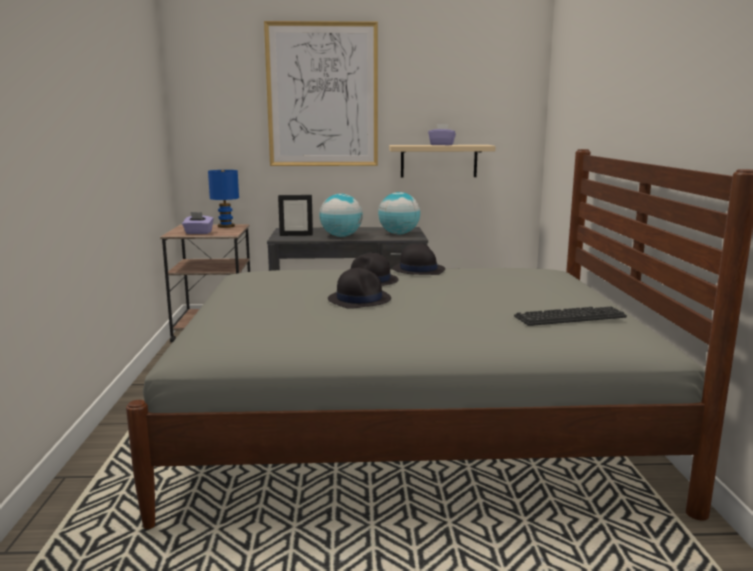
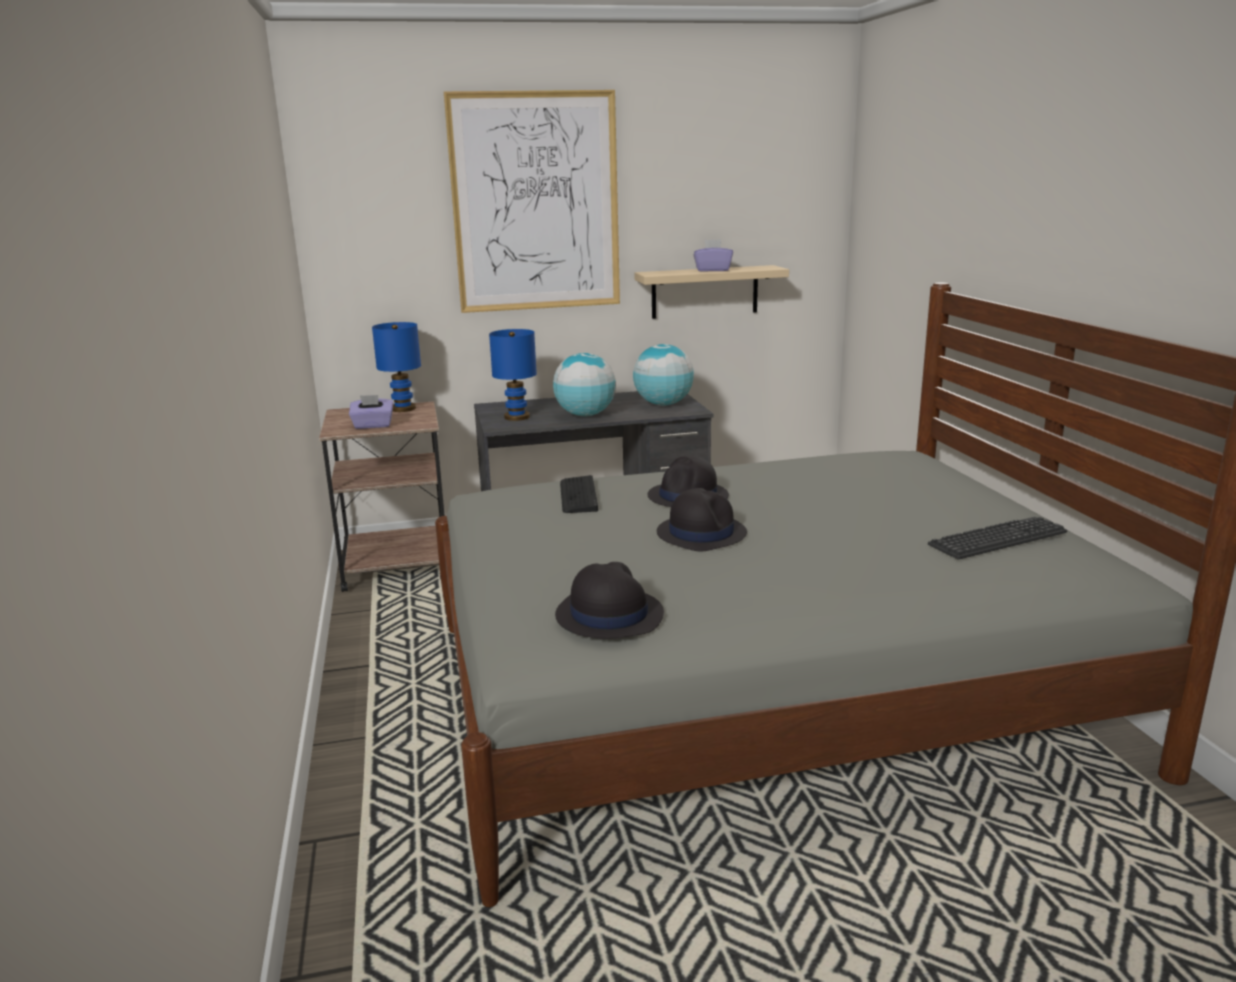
camera: 10 degrees left, 5 degrees up
(296, 235) = (517, 417): picture frame -> blue table lamp
(298, 276) = (578, 495): none -> keyboard
(418, 269) = (736, 469): black hat -> black hat (608, 615)

